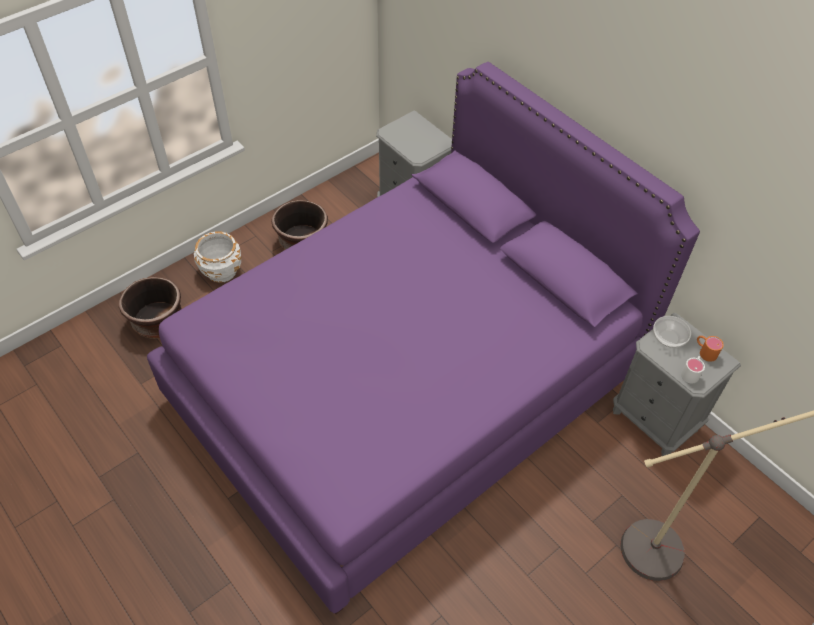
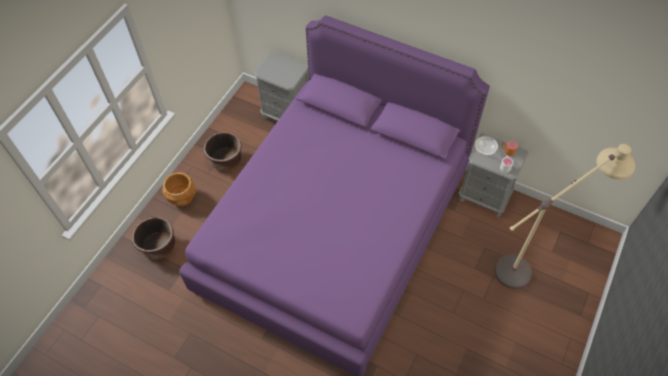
camera: 20 degrees left, 5 degrees up
(221, 271) = (182, 197): white planter -> brown planter

